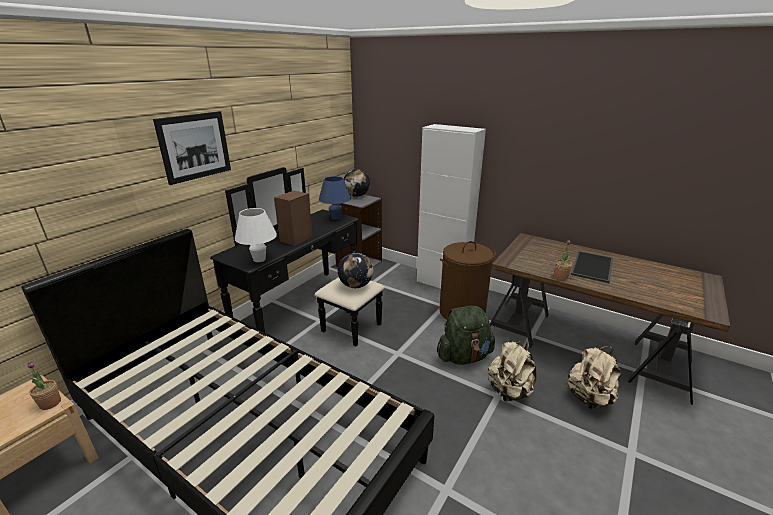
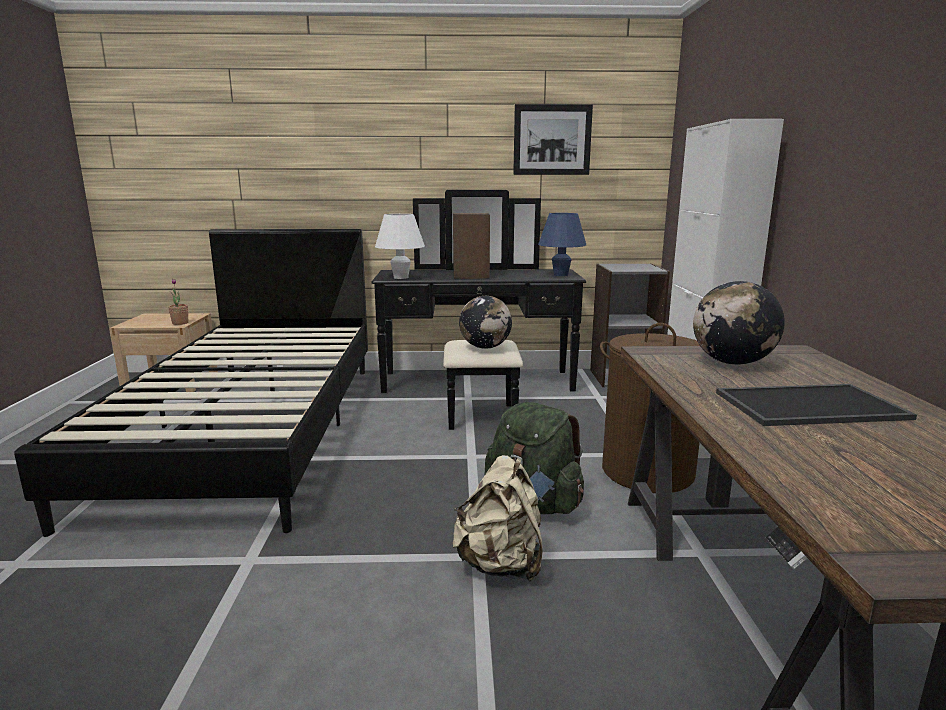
camera: 55 degrees right, 10 degrees down
(195, 146) = (390, 142): picture -> picture (552, 140)
(356, 196) = (641, 265): globe -> globe (732, 362)
(560, 277) = (685, 387): potted plant -> none
(589, 398) = (600, 670): beige backpack -> none

